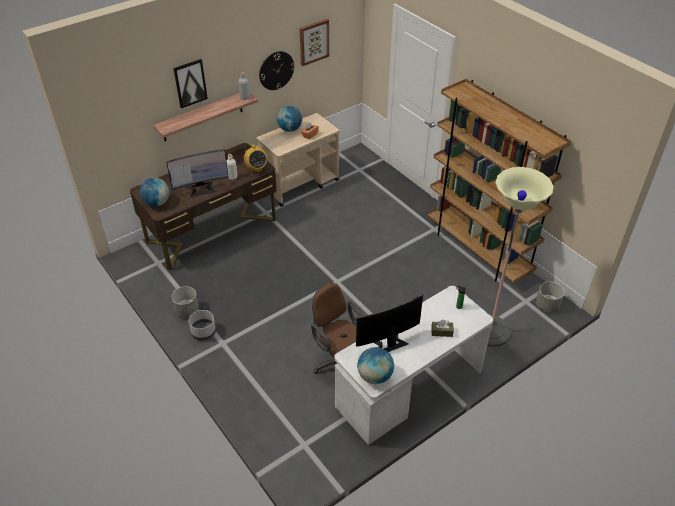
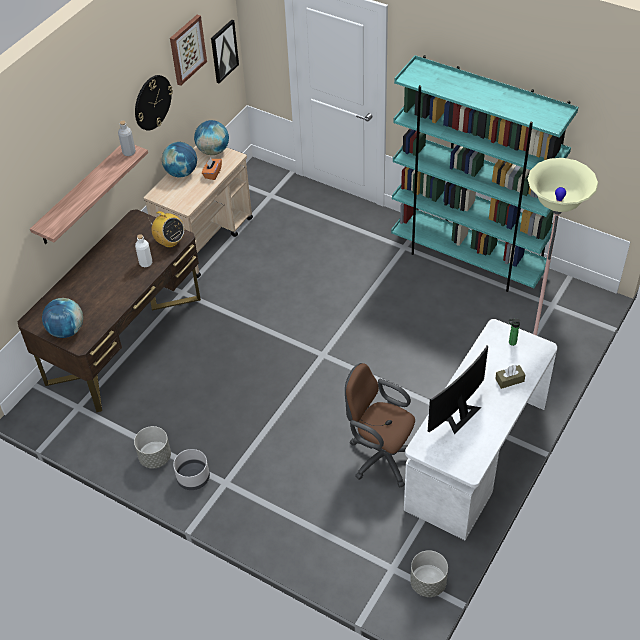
camera: 20 degrees left, 5 degrees up
(190, 83) = (62, 157): picture -> picture (223, 51)
(201, 189) = (114, 292): monitor -> none
(375, 376) = (464, 460): globe -> globe (213, 151)
(478, 250) = (468, 259): brown bookcase -> turquoise bookcase
(546, 305) = (578, 302): grey planter -> grey planter (427, 583)

